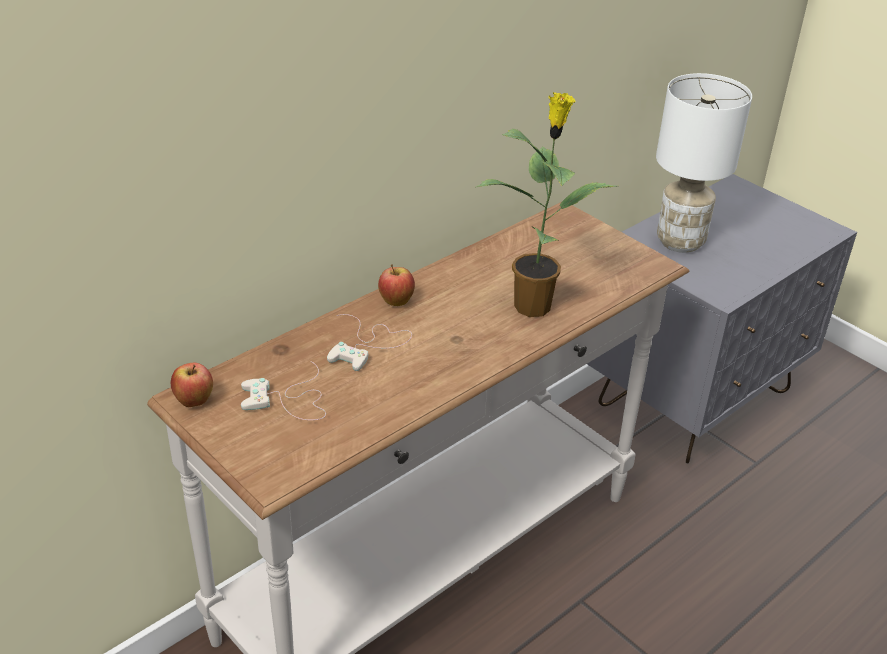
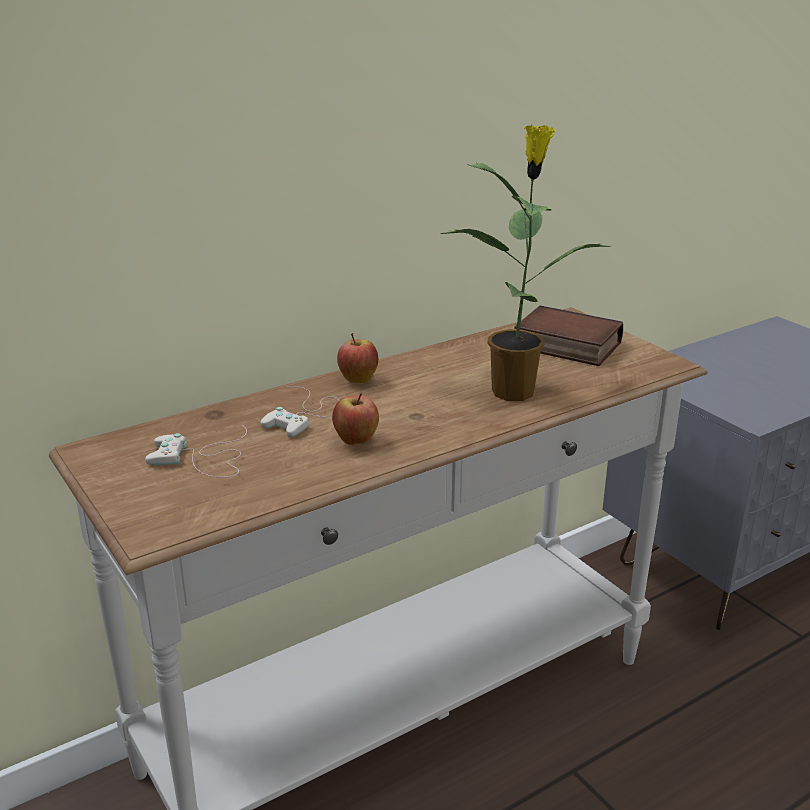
camera: 10 degrees right, 10 degrees down
(194, 402) = (97, 454): apple -> apple (356, 442)
(566, 249) = (564, 346): none -> book
(681, 242) = (710, 370): white table lamp -> none

